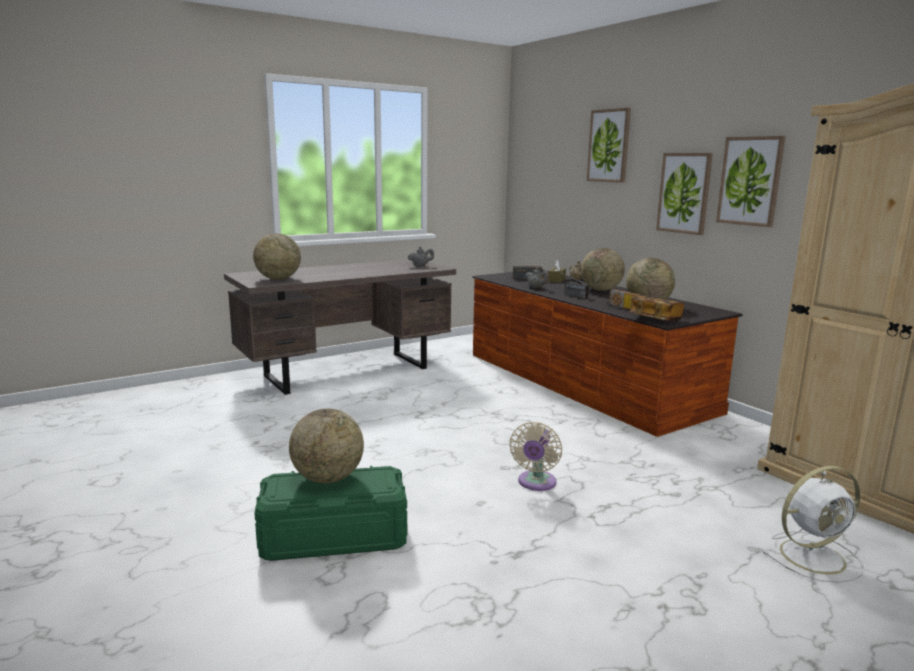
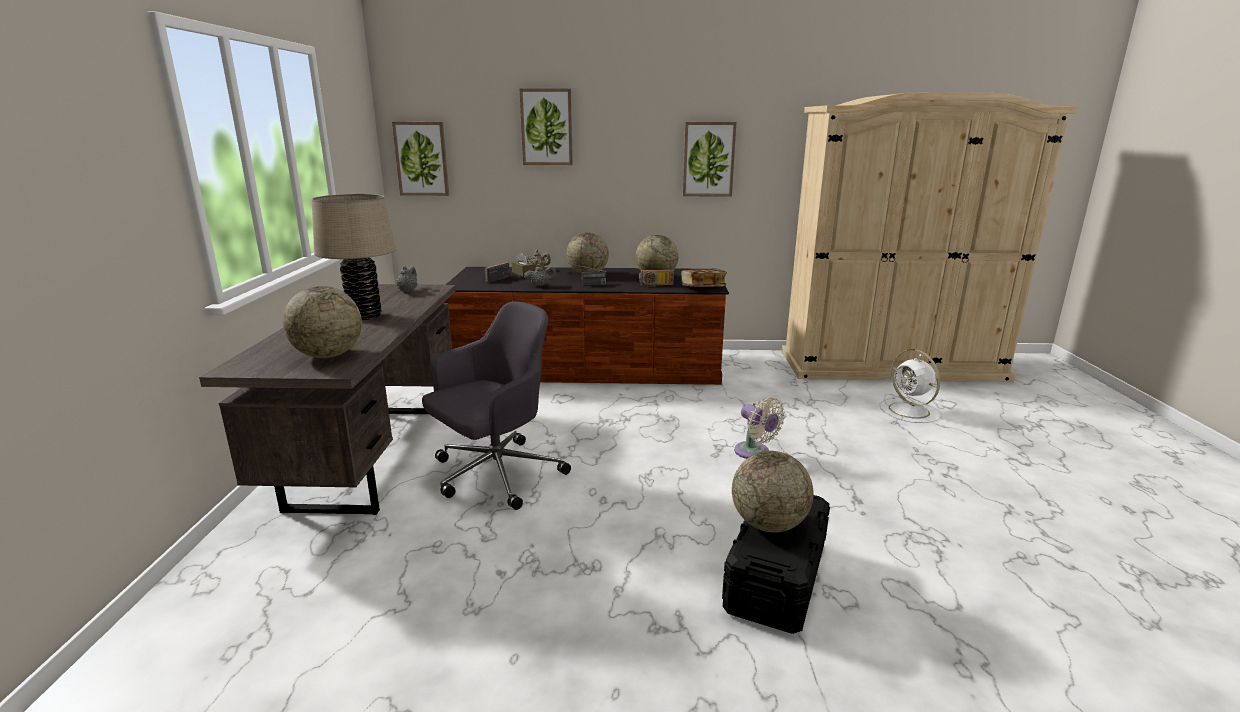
camera: 55 degrees left, 5 degrees up
(334, 537) = (775, 578): green storage box -> black storage box
(355, 270) = (364, 316): none -> beige table lamp
(365, 406) = (495, 475): none -> grey office chair
(684, 193) = (644, 172): picture -> picture (421, 159)
(814, 556) = (910, 411): white fan -> white fan turned 135 degrees clockwise

